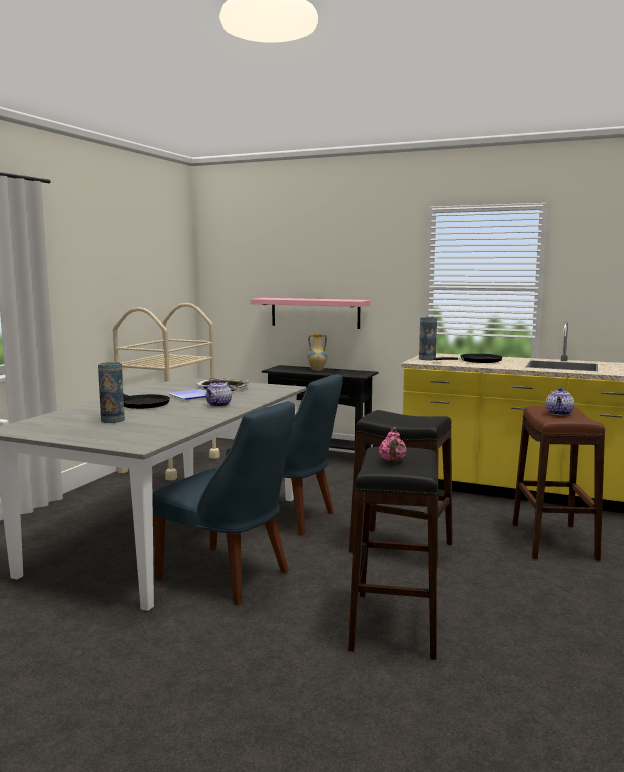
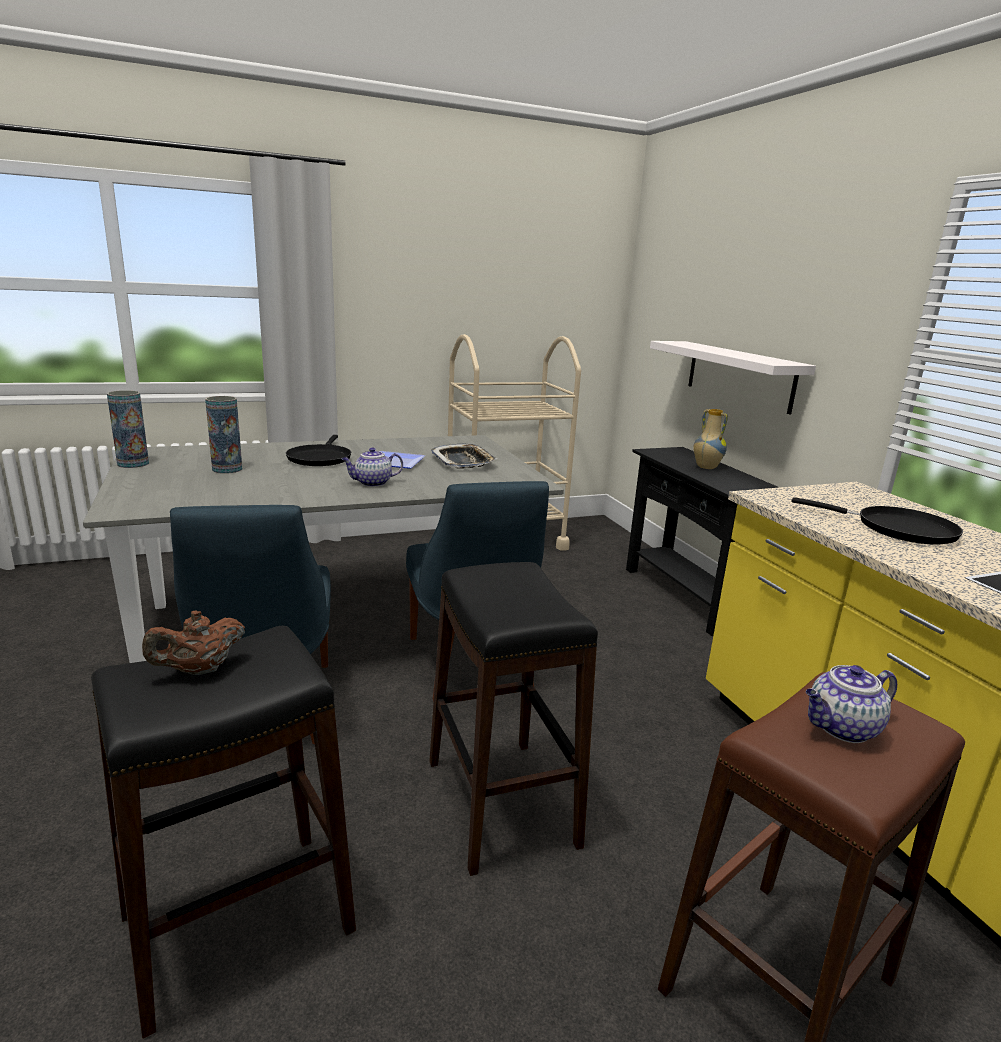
camera: 45 degrees right, 10 degrees up
(315, 313) = (739, 375): pink shelf -> white shelf
(392, 461) = (199, 670): pink teapot -> brown teapot
(427, 359) = (807, 496): vase -> vase (133, 464)

